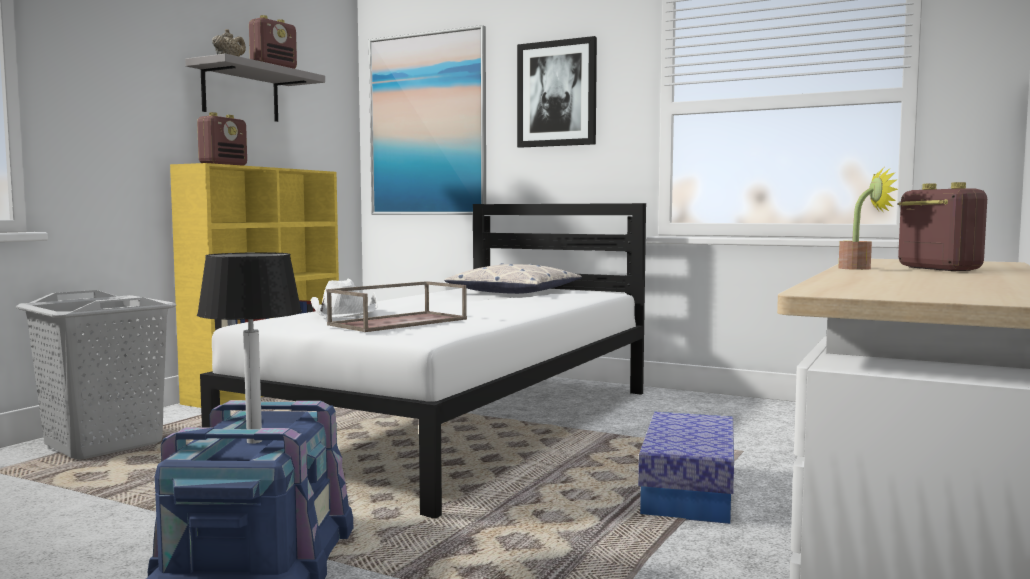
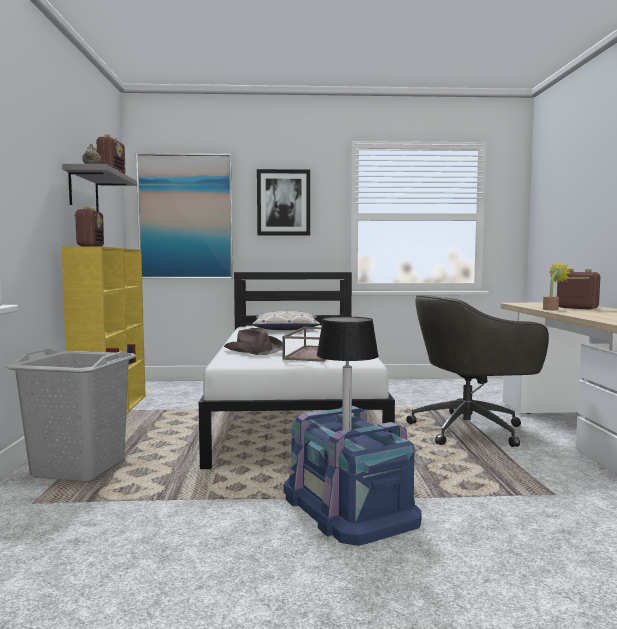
camera: 30 degrees left, 0 degrees up
(345, 313) = (254, 350): white hat -> brown hat
(688, 491) = (470, 430): storage box -> grey office chair

